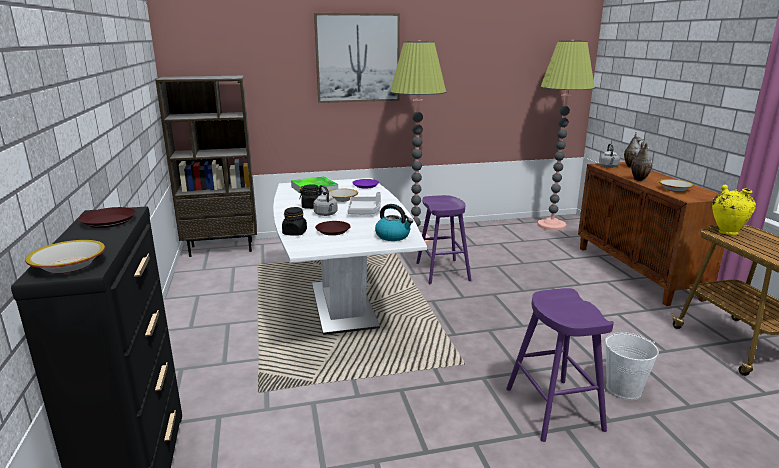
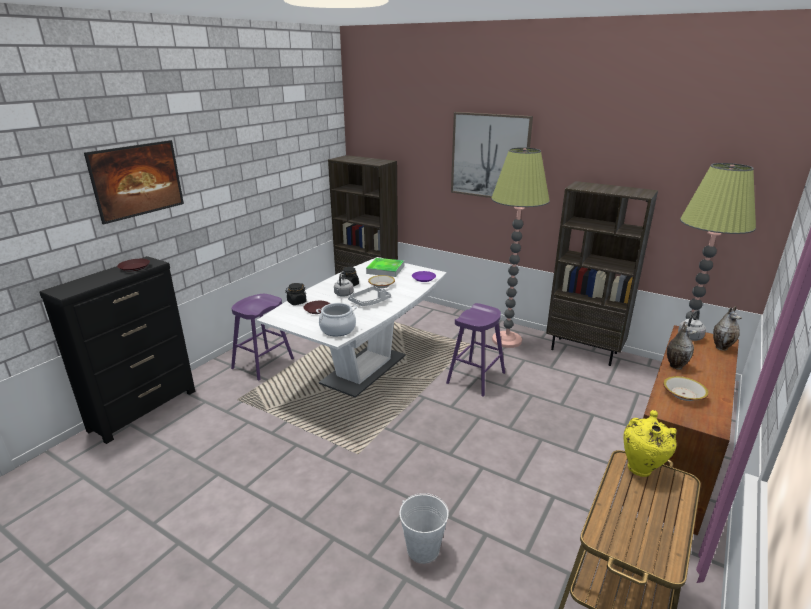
camera: 45 degrees right, 5 degrees up
(60, 107) = (141, 197): none -> picture
(68, 265) = (68, 288): bowl -> none
(393, 236) = (337, 329): kettle -> cooking pot
(476, 228) = (584, 351): none -> brown bookcase
(553, 409) = (350, 522): purple stool -> purple stool (263, 363)

